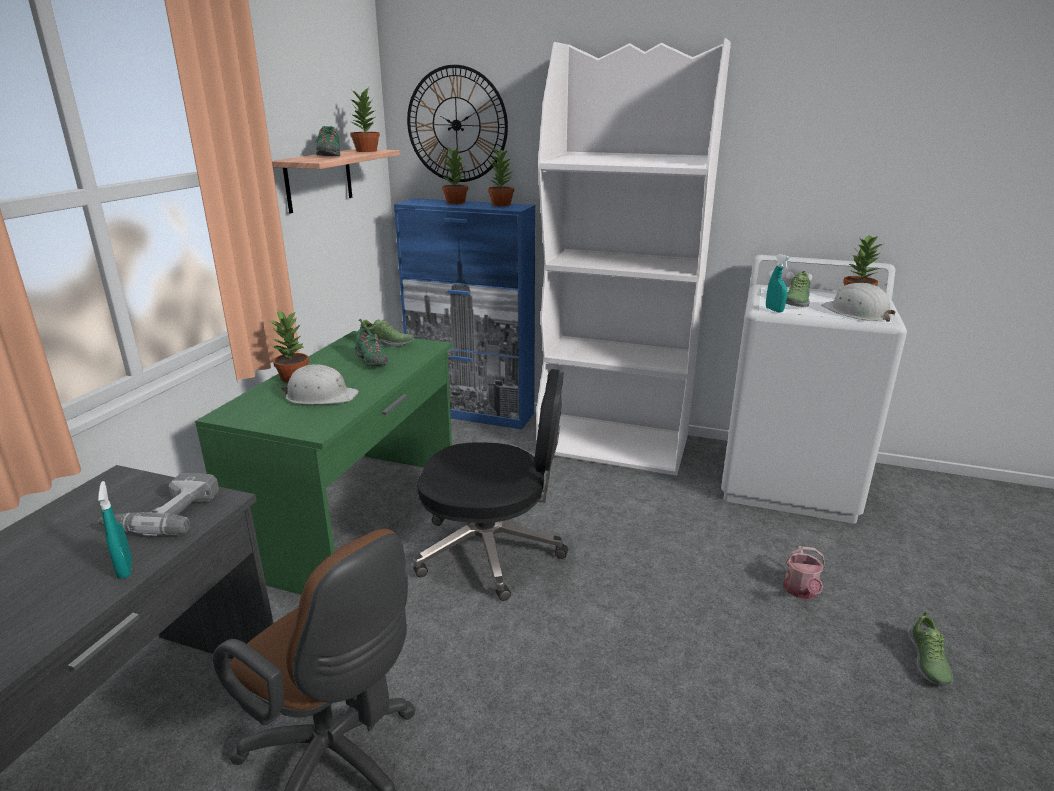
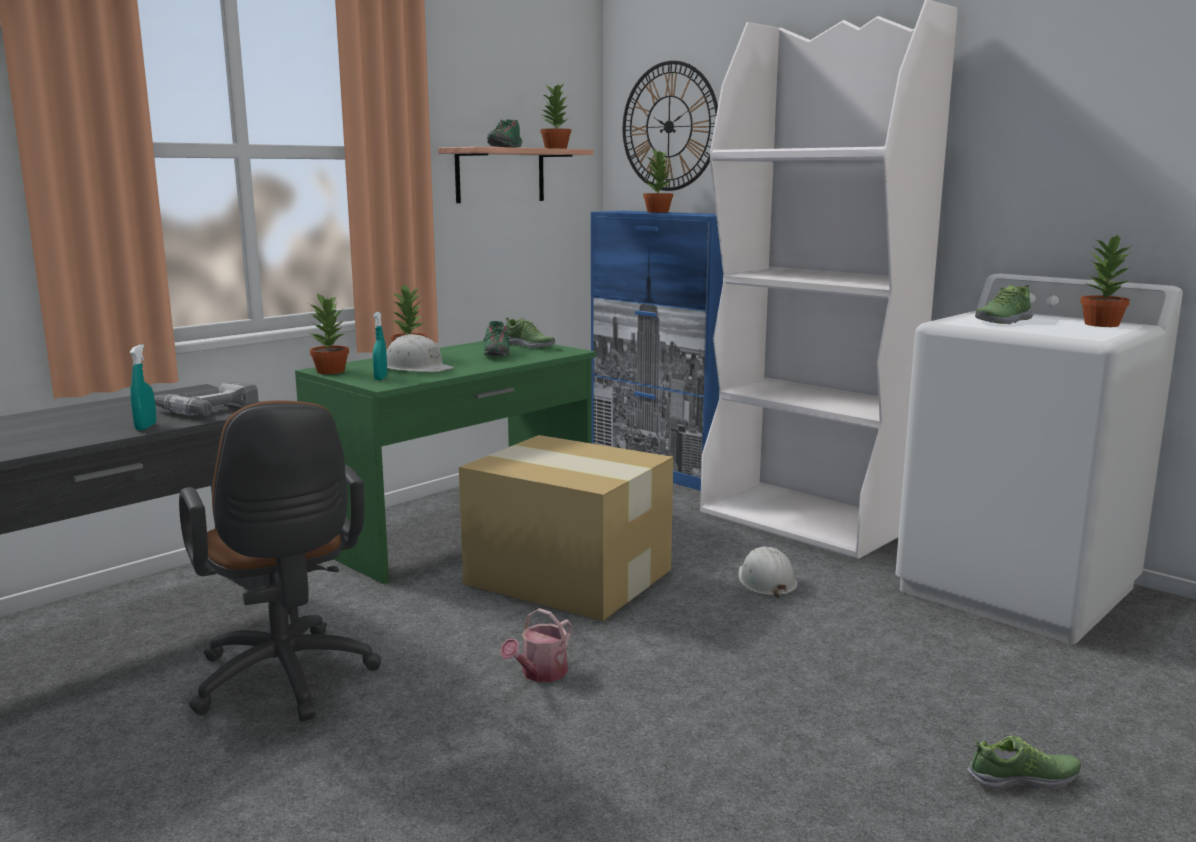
camera: 25 degrees right, 10 degrees down
(492, 550) = (570, 577): black office chair -> cardboard box
(501, 204) = (703, 213): potted plant -> potted plant (331, 371)
(774, 310) = (955, 323): turquoise spray bottle -> turquoise spray bottle (380, 378)
(801, 591) = (913, 683): watering can -> watering can (540, 674)
(856, 312) = (1068, 332): white hard hat -> white hard hat (765, 581)
(927, 662) = (1023, 780): shoe -> shoe turned 135 degrees counterclockwise

